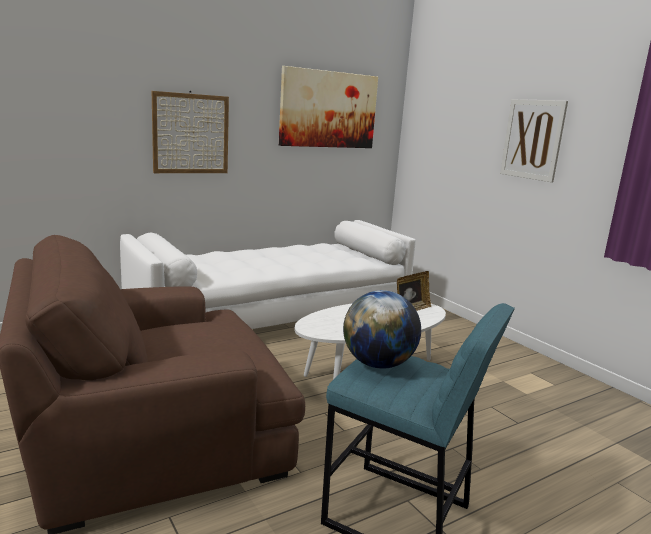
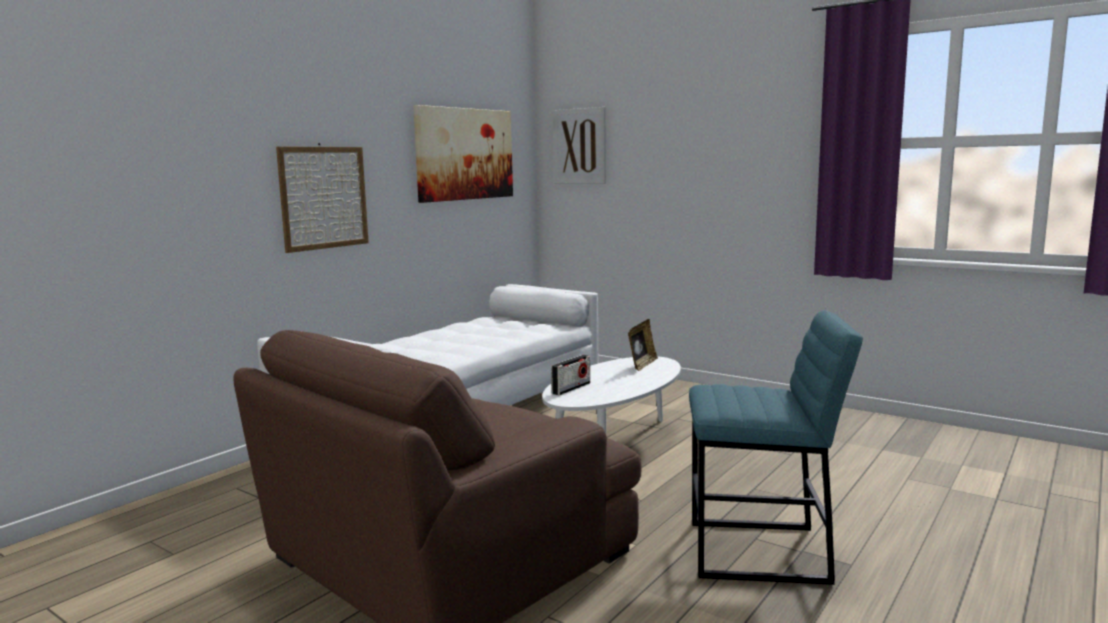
camera: 20 degrees left, 5 degrees down
(328, 319) = (571, 388): none -> radio
(378, 364) = (722, 394): globe -> none
(532, 139) = (710, 165): picture -> picture (580, 146)

